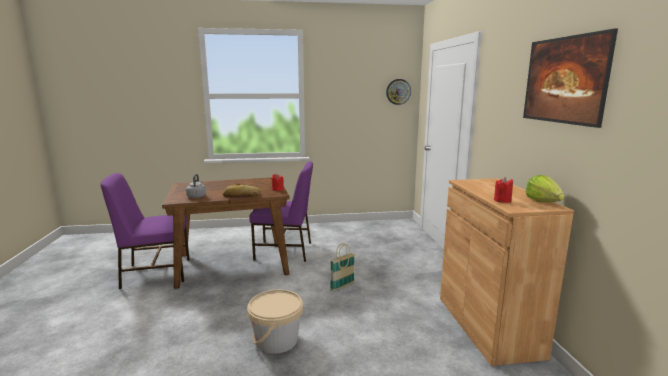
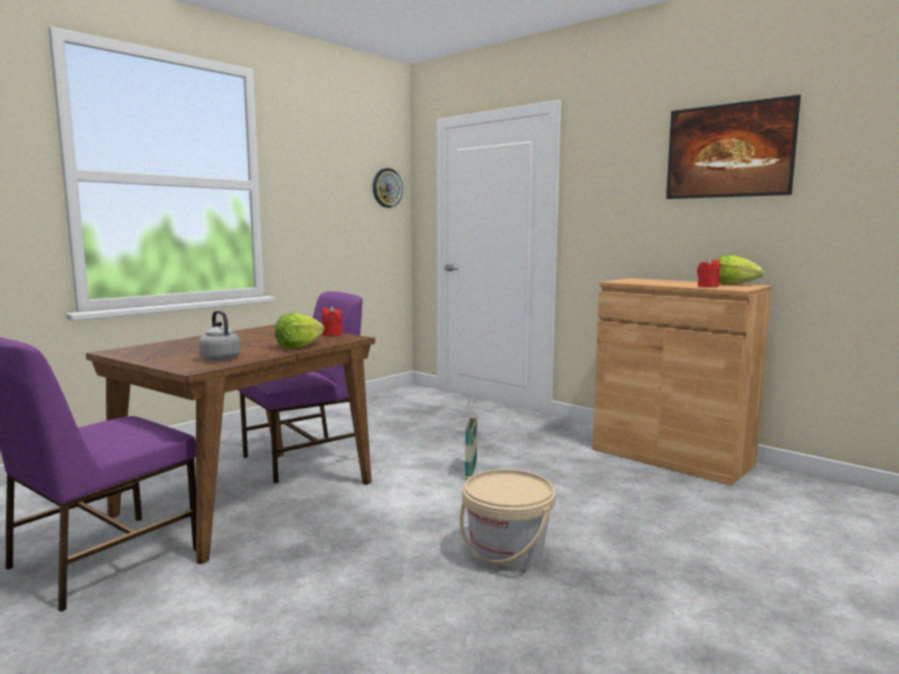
camera: 40 degrees left, 5 degrees down
(241, 195) = (298, 346): bread -> lettuce

